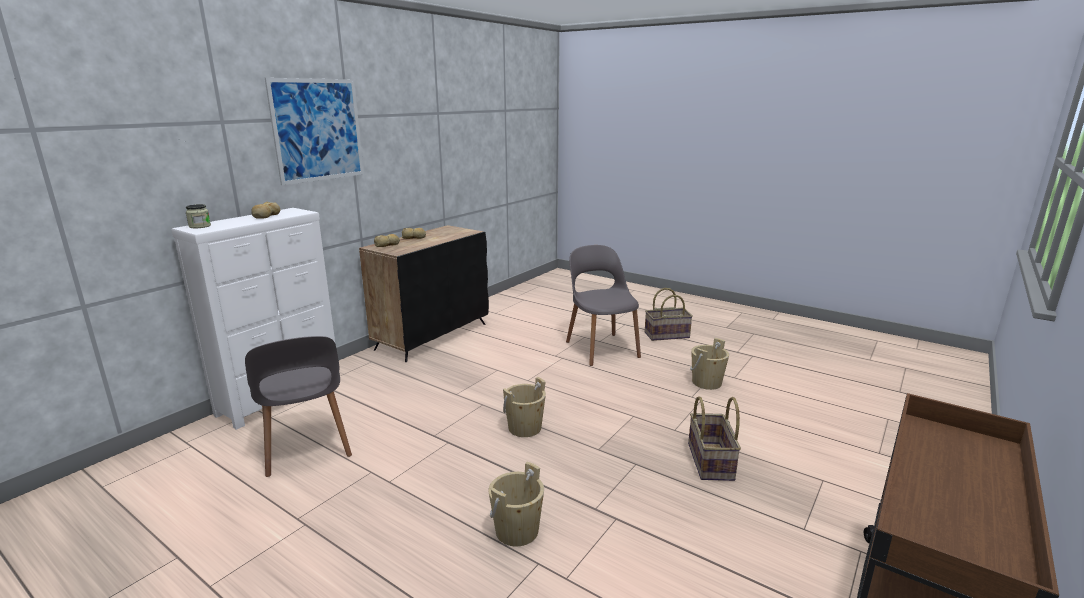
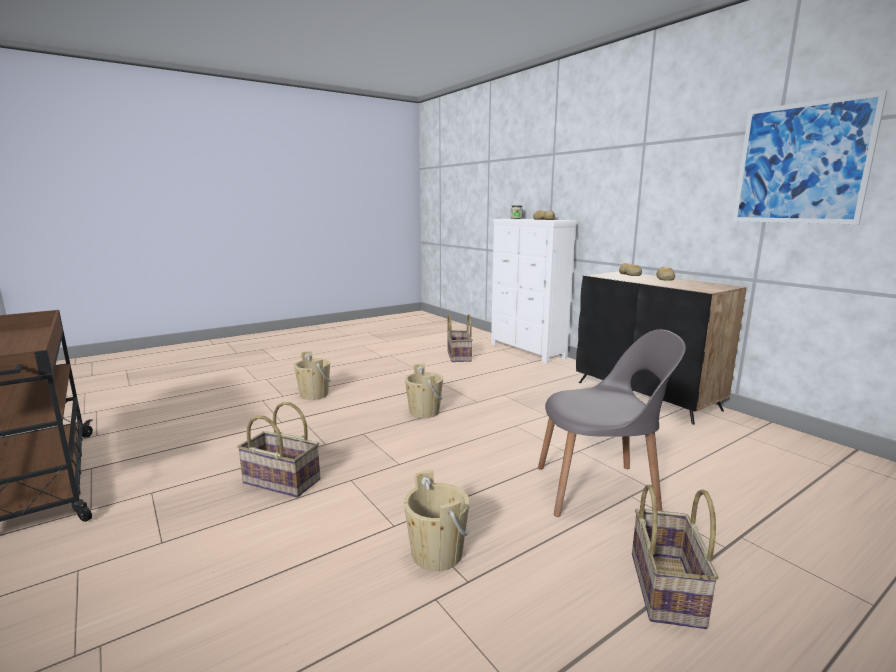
camera: 110 degrees right, 5 degrees down
(306, 446) = (458, 356): grey chair -> basket
(318, 130) = (611, 157): picture -> picture (801, 163)

